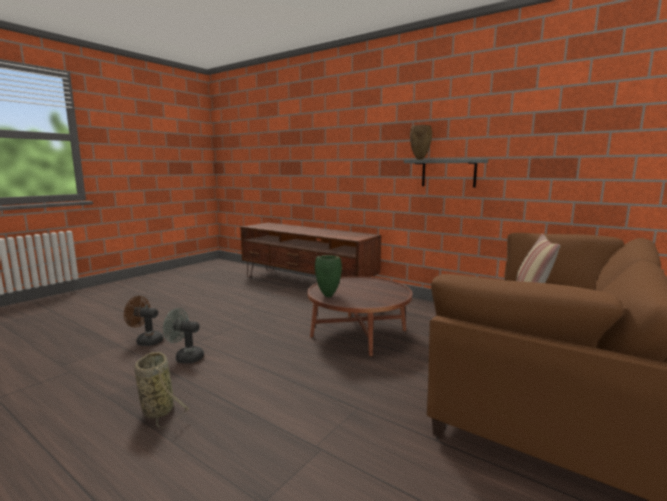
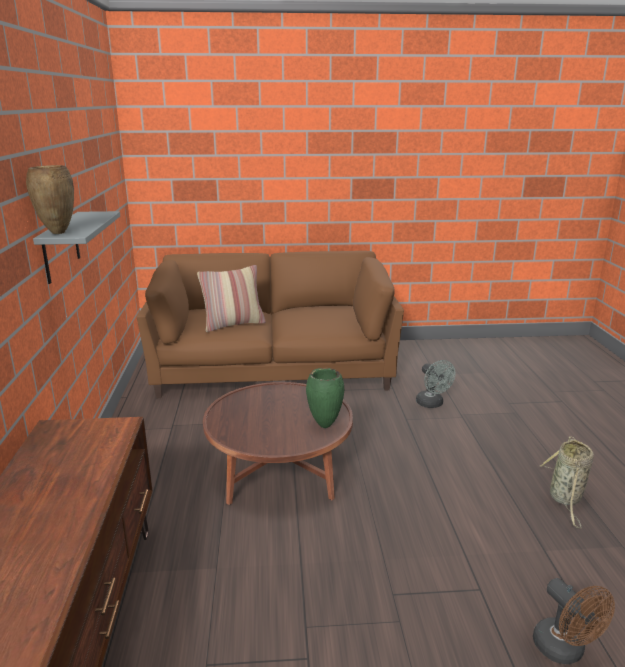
camera: 130 degrees left, 10 degrees up
(185, 357) = (512, 560): grey fan -> grey fan (432, 404)

